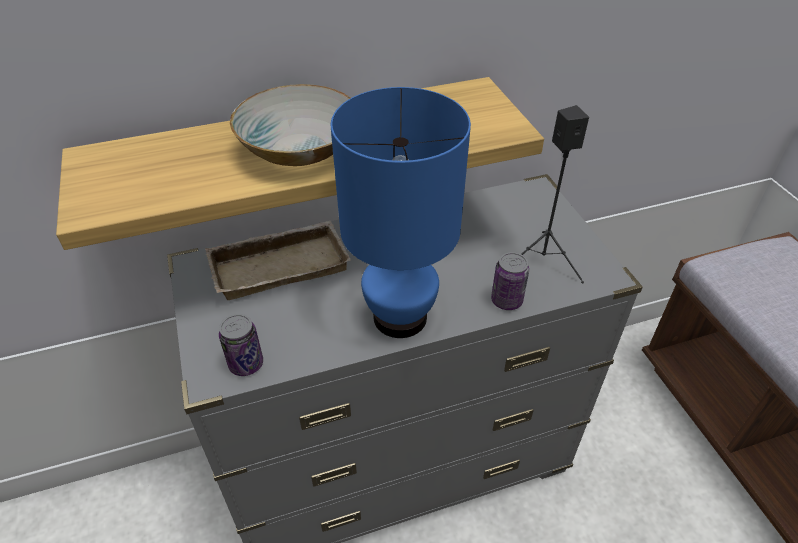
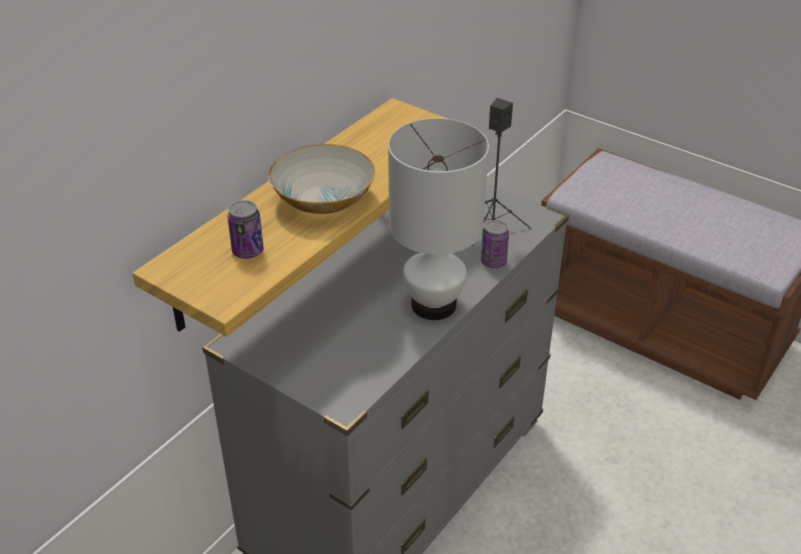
camera: 35 degrees left, 5 degrees down
(246, 364) = (358, 384): can -> can (248, 251)
(280, 264) = (306, 311): beige tray -> none
(398, 317) = (432, 305): blue table lamp -> white table lamp

